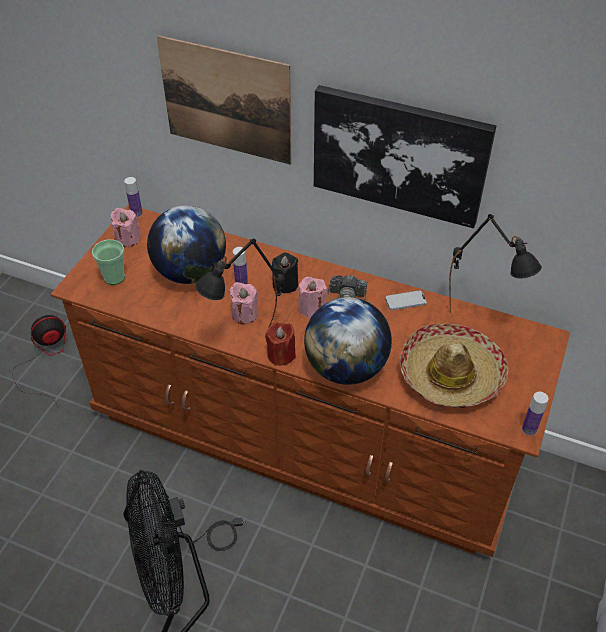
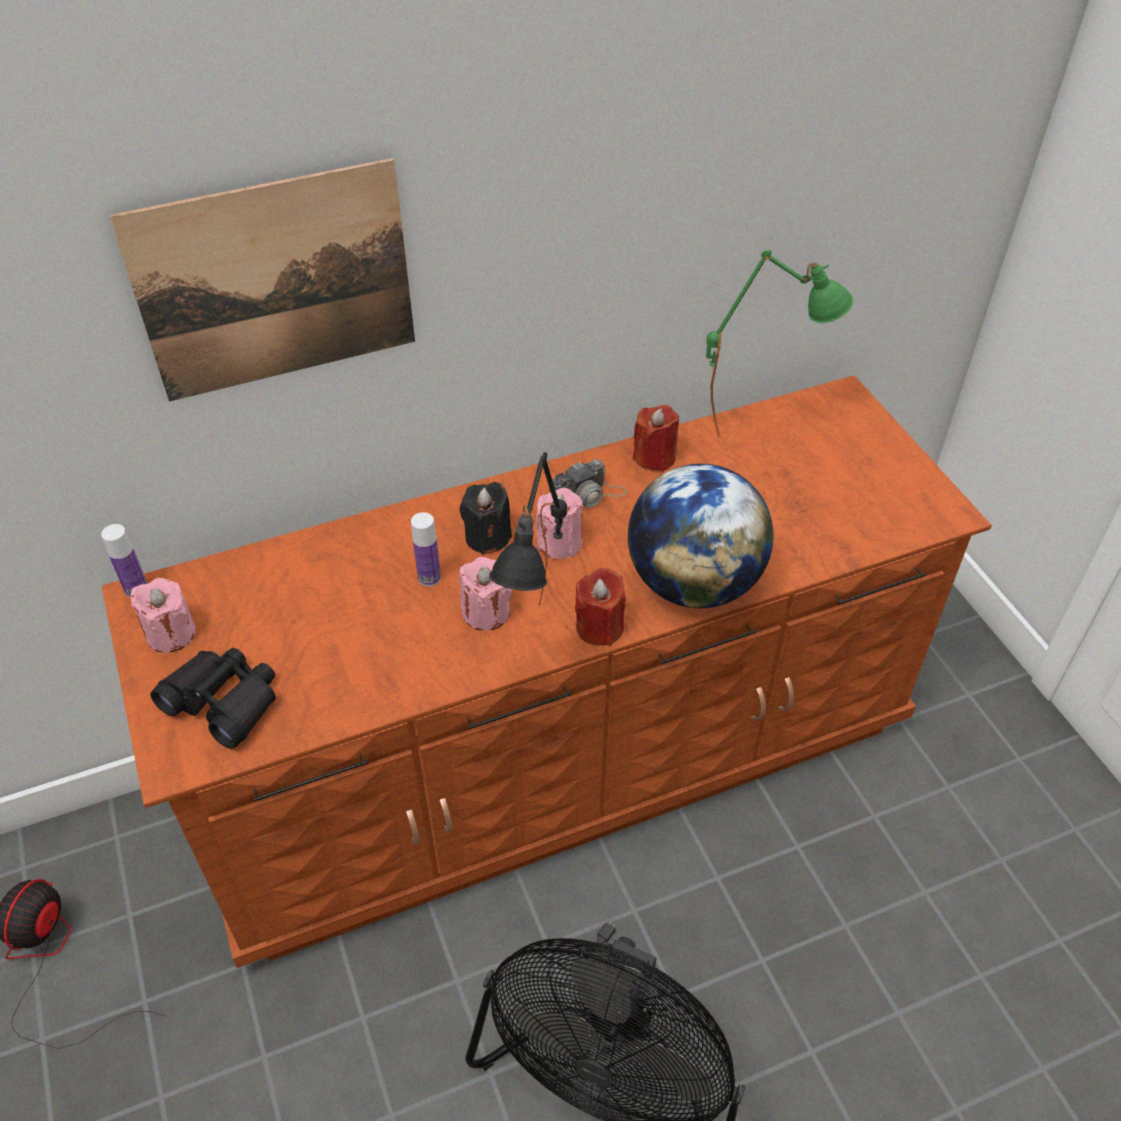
camera: 45 degrees left, 0 degrees up
(114, 277) = (224, 702): cup -> black binoculars
(190, 272) = (335, 613): globe -> none
(399, 155) = (595, 233): picture -> none
(405, 301) = (655, 457): phone -> red candle
(451, 374) = (808, 504): hat -> none
(480, 321) = (760, 424): black table lamp -> green table lamp
(529, 429) = (951, 504): bottle -> none

